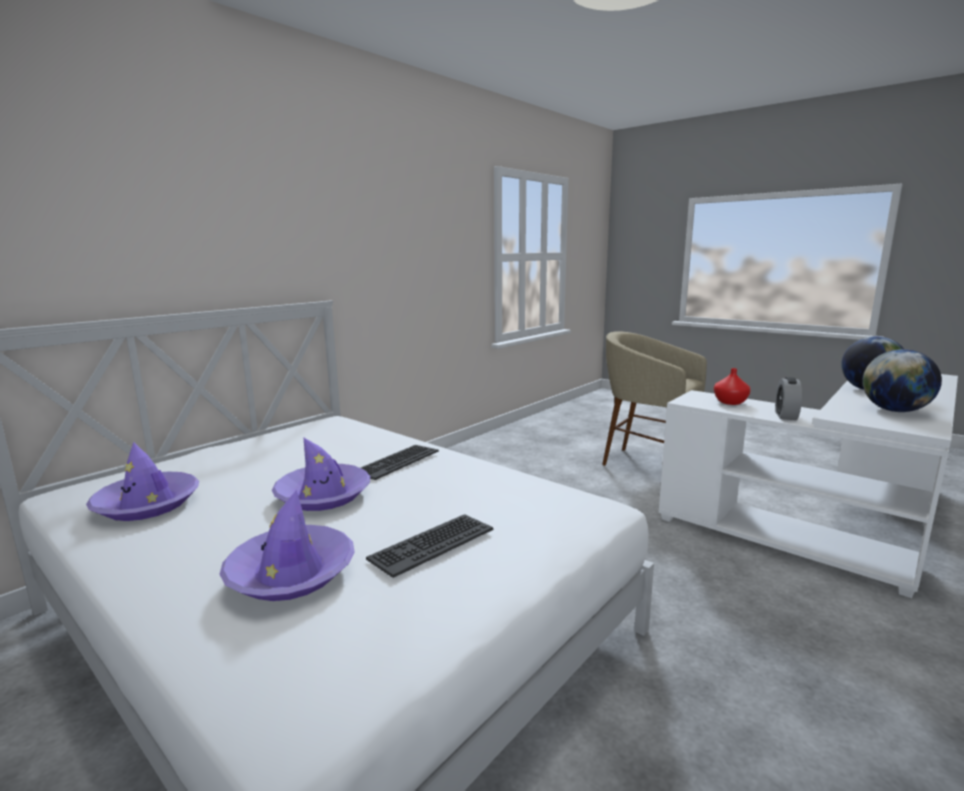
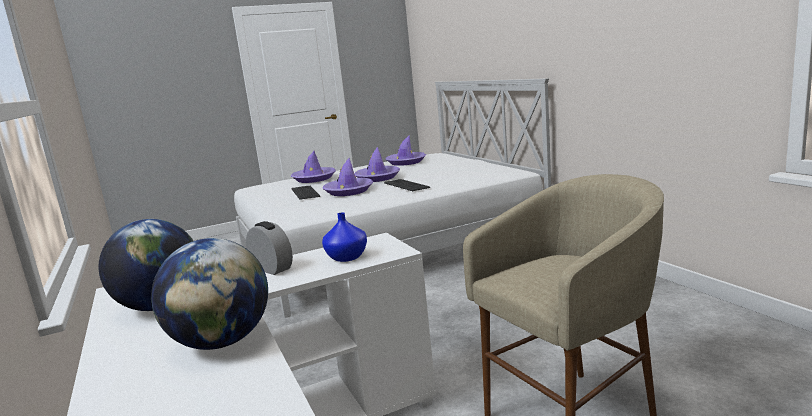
camera: 115 degrees right, 0 degrees up
(424, 500) = (348, 191): none -> purple hat
(730, 402) = (347, 258): red vase -> blue vase

